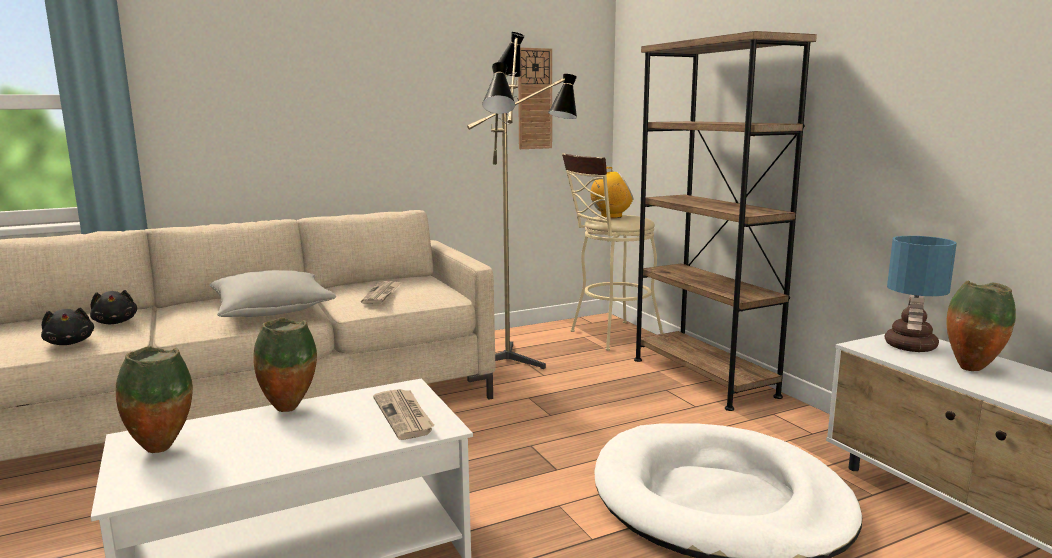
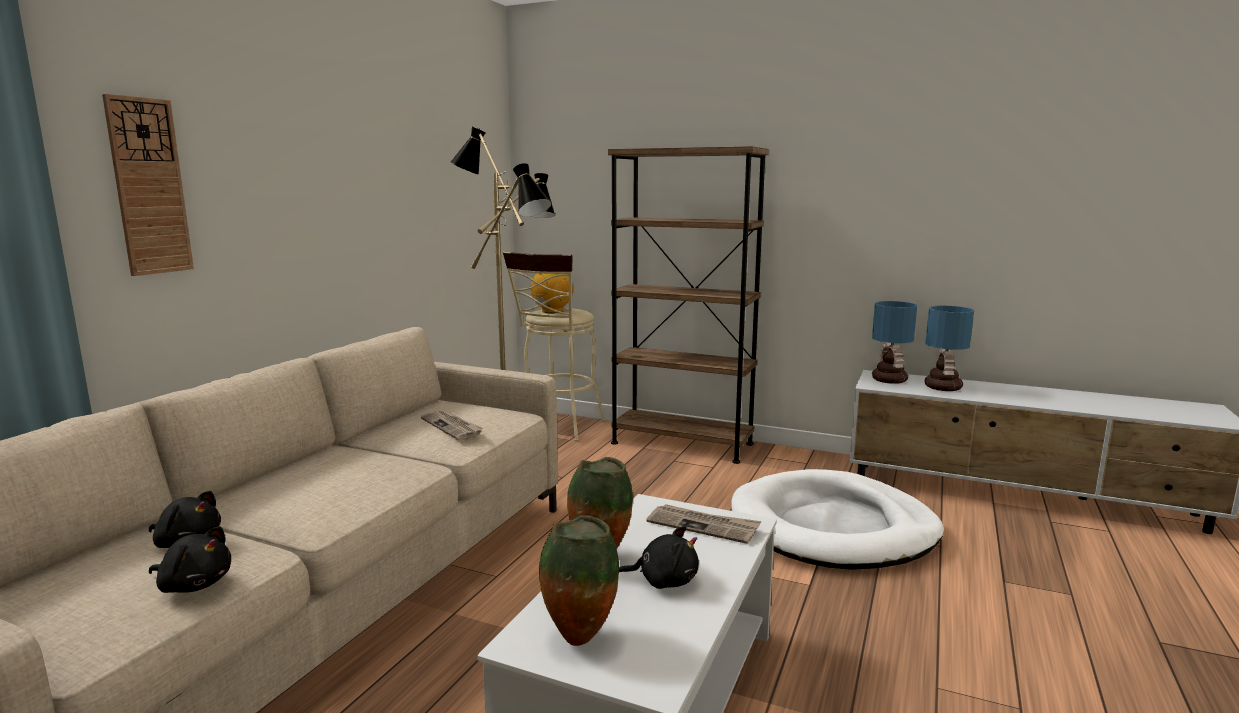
camera: 40 degrees left, 0 degrees up
(272, 310) = (371, 472): grey pillow -> none
(286, 439) = (664, 580): none -> black plush toy
(534, 99) = (459, 195): wall clock -> wall clock (149, 187)
(971, 369) = (941, 387): vase -> table lamp

